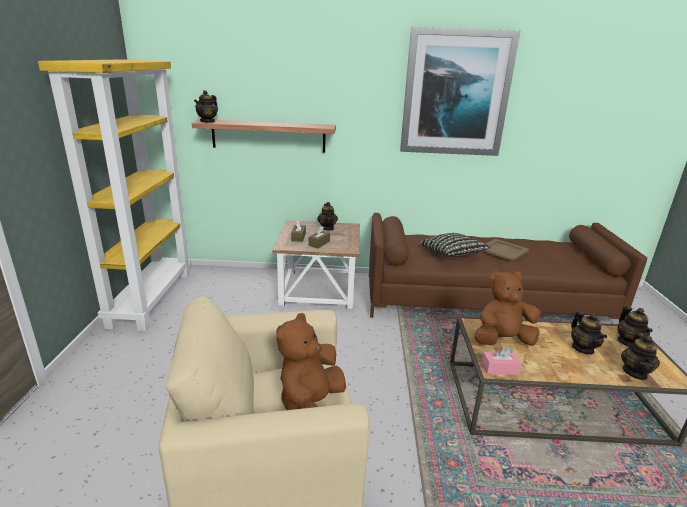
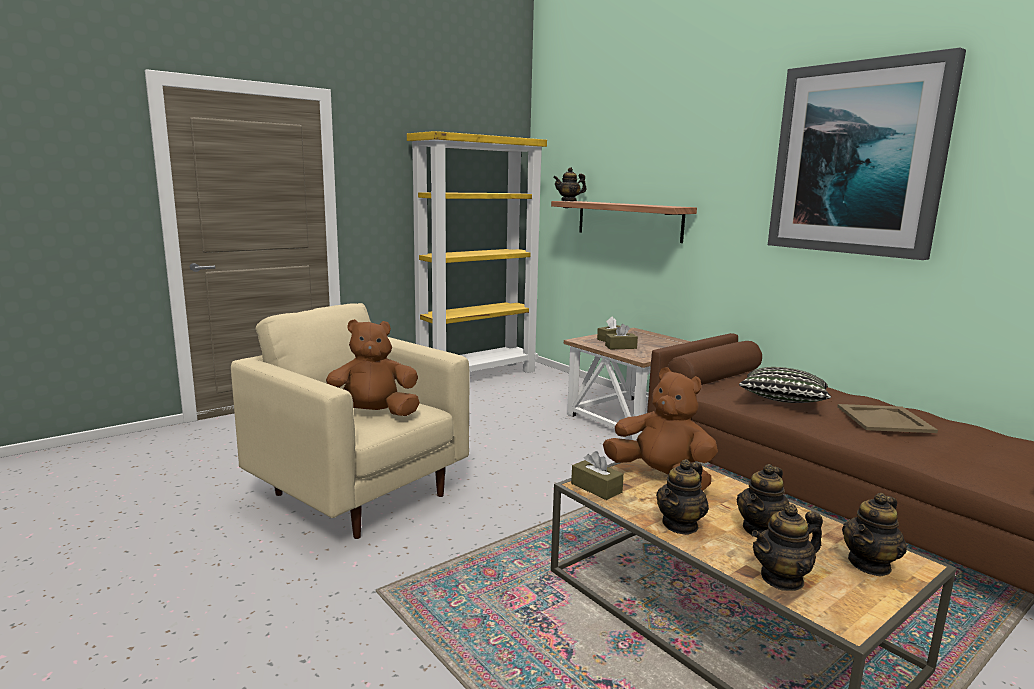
camera: 50 degrees right, 10 degrees down
(327, 228) = (662, 341): teapot -> teapot (680, 525)
(500, 369) = (596, 488): pink tissue box -> brown tissue box

